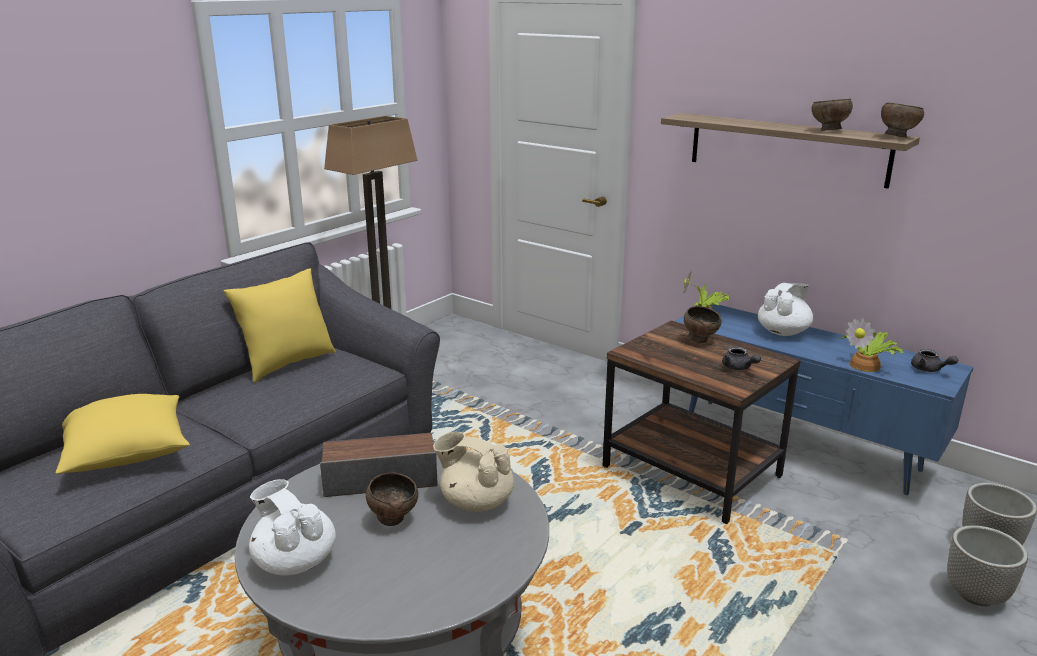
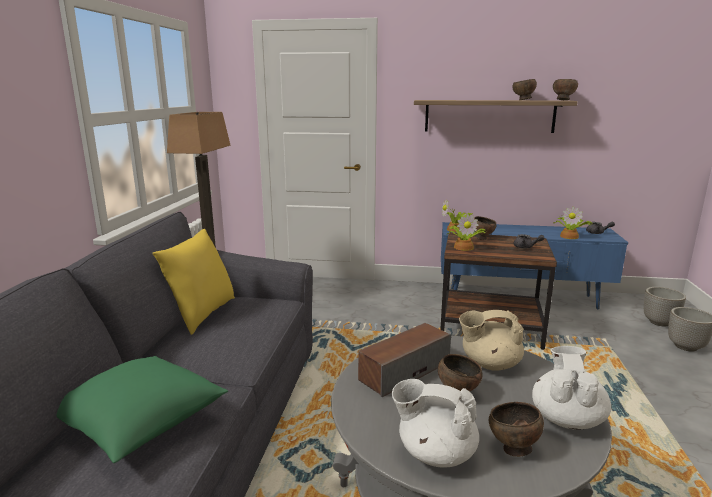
camera: 30 degrees left, 5 degrees down
(126, 453) = (141, 424): yellow pillow -> green pillow
(362, 586) = (513, 449): none -> brown bowl
(650, 348) = (464, 247): none -> potted plant
(783, 332) = (506, 229): white teapot -> white teapot (567, 418)

